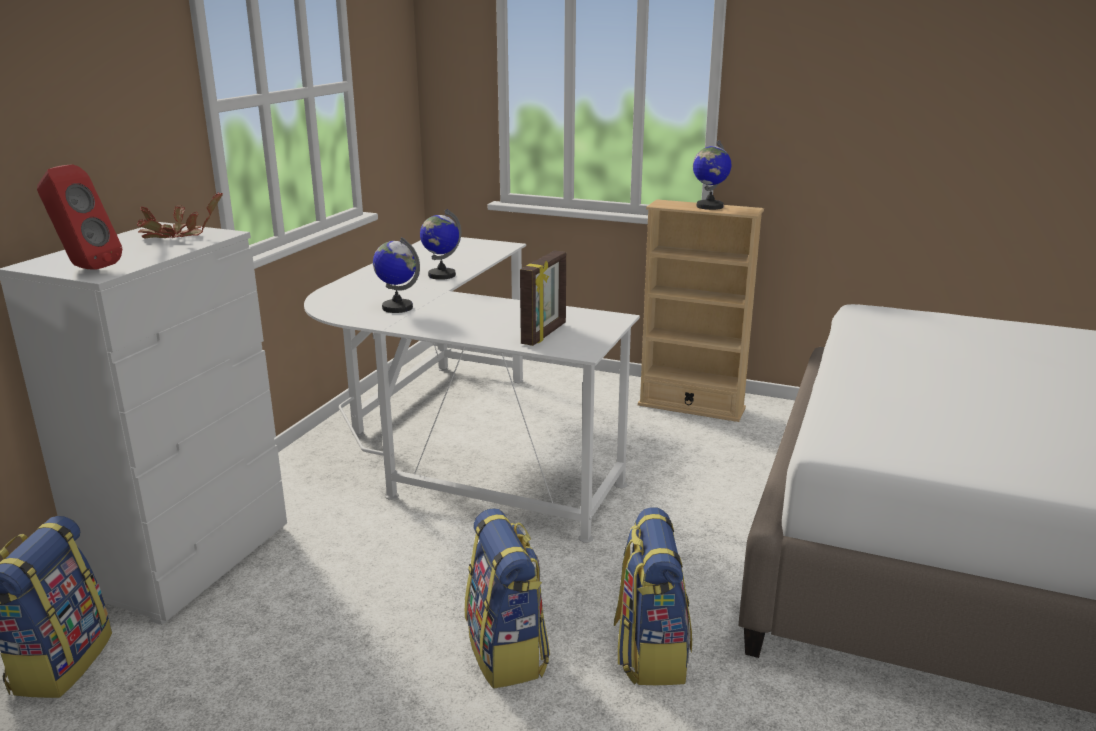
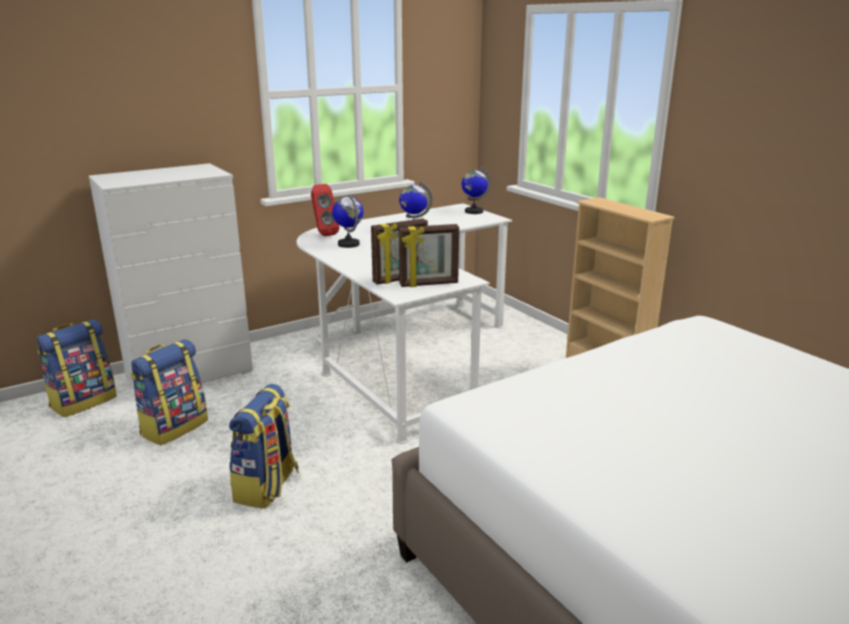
camera: 35 degrees right, 0 degrees up
(85, 268) = (117, 180): red speaker -> red speaker (323, 234)
(175, 238) = (191, 172): potted plant -> none
(585, 332) = (429, 284): none -> picture frame
(650, 652) = (344, 525): backpack -> backpack (174, 427)
(709, 206) = (627, 208): globe -> globe (473, 211)

